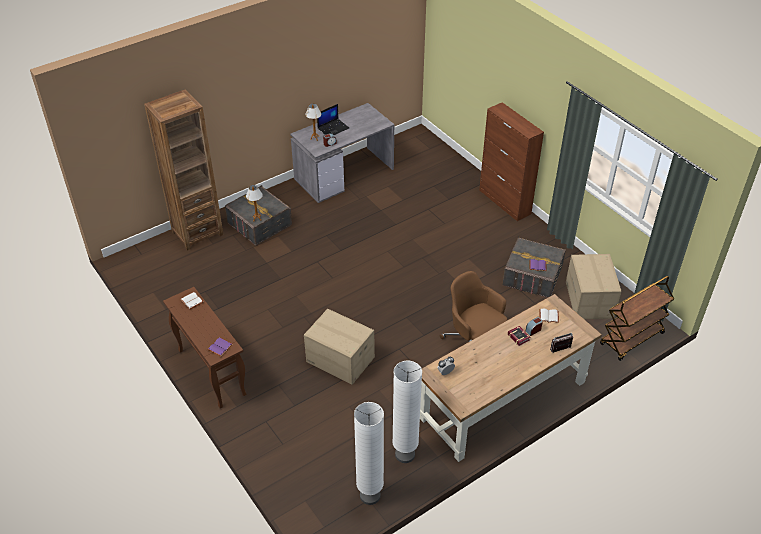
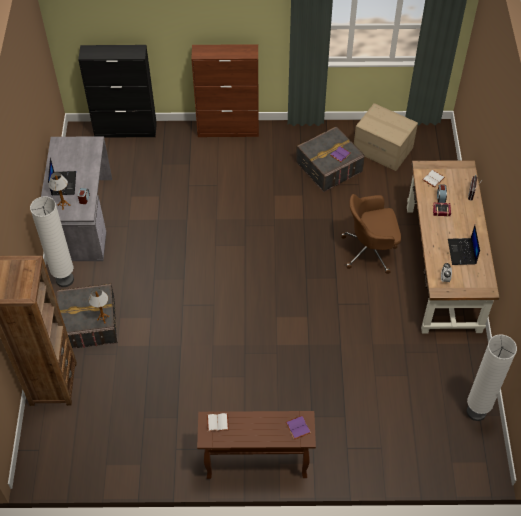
camera: 55 degrees left, 10 degrees up
(340, 360) = (318, 354): cardboard box -> none
(405, 454) = (451, 364): white floor lamp -> white floor lamp (65, 280)
(444, 153) = (126, 130): none -> black cabinet
(486, 371) = (462, 252): none -> laptop
(631, 339) = (441, 152): brown cart -> none

